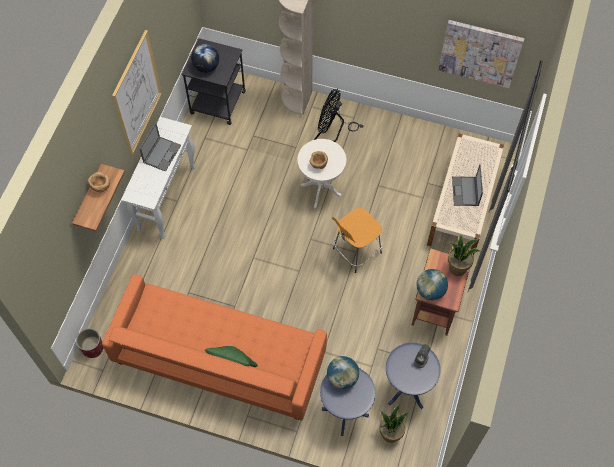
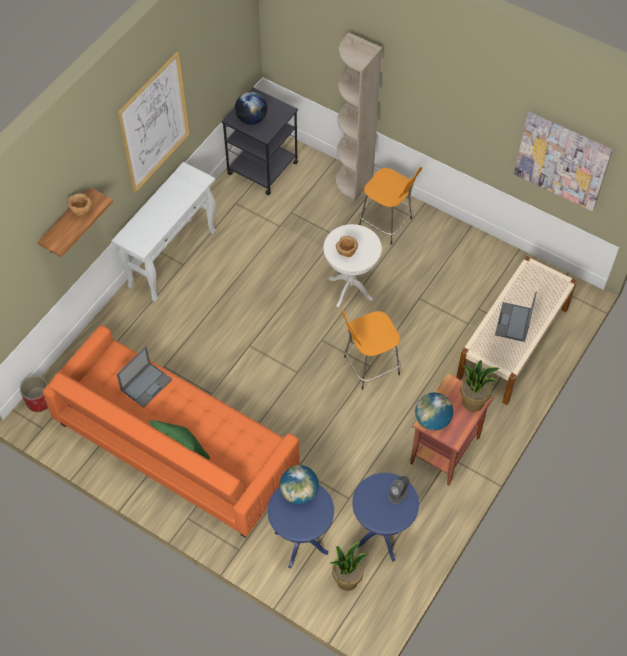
camera: 15 degrees right, 5 degrees down
(162, 153) = (172, 201): laptop -> laptop (146, 384)
(333, 128) = (387, 224): black fan -> orange stool

